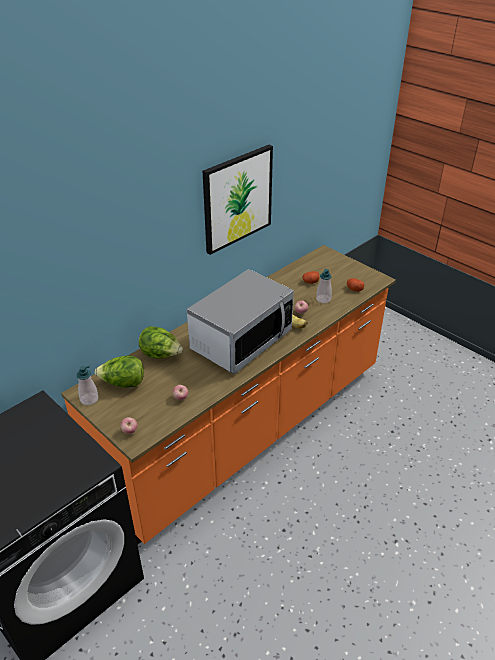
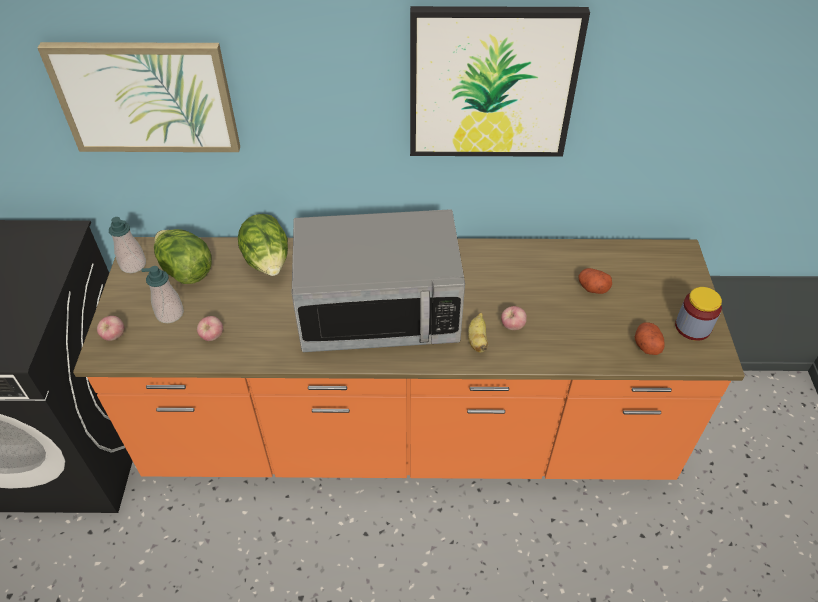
camera: 45 degrees right, 10 degrees up
(76, 280) = (146, 97): none -> picture
(323, 299) = (574, 328): soap dispenser -> soap dispenser (170, 314)
(361, 274) = (692, 327): none -> jar

